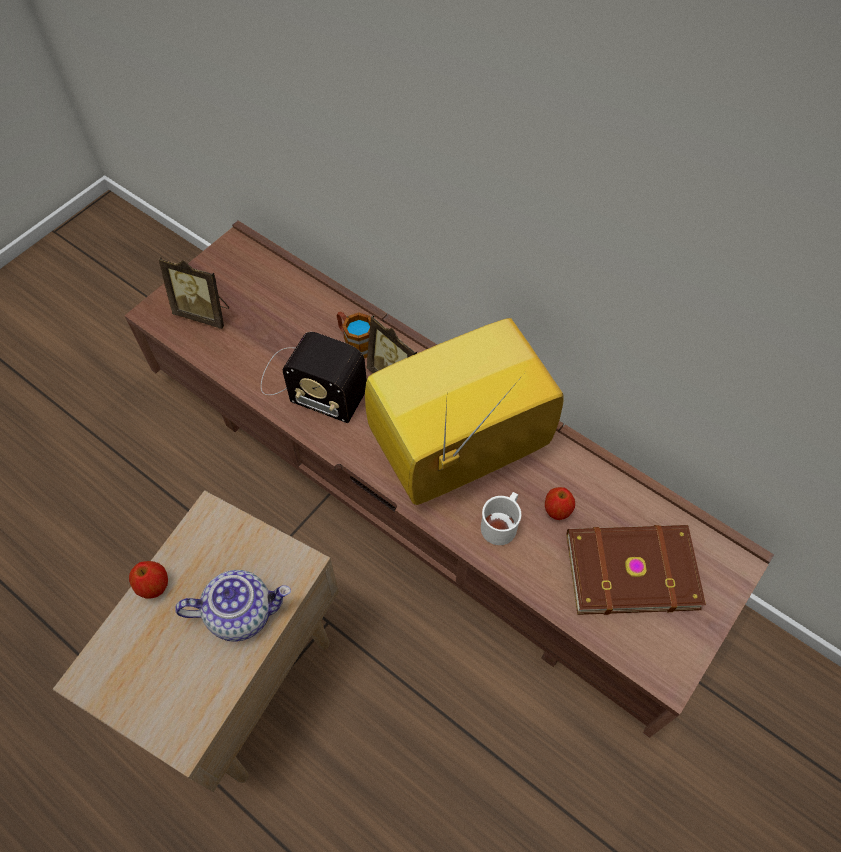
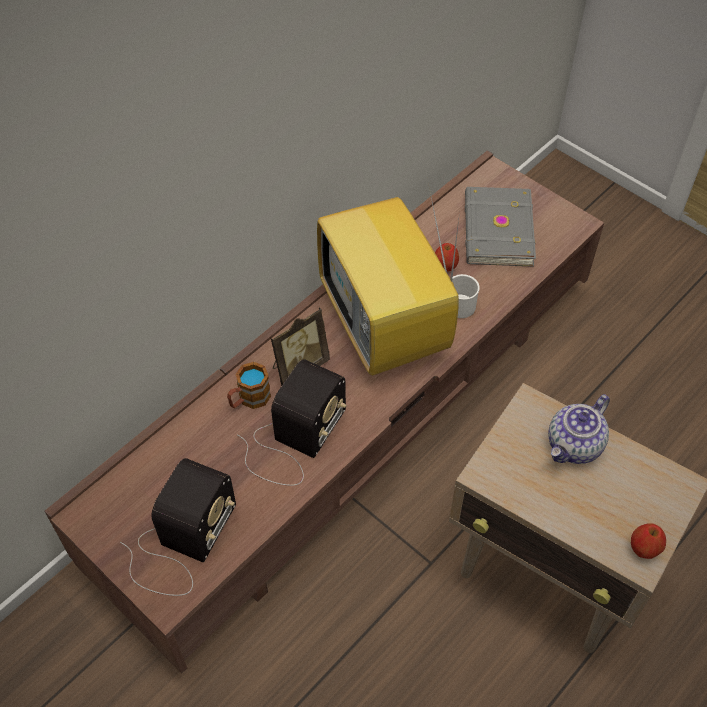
camera: 85 degrees left, 5 degrees down
(154, 586) = (553, 515): apple -> apple (643, 549)
(204, 313) = (181, 544): picture frame -> radio
(241, 612) = (574, 446): teapot -> teapot turned 135 degrees counterclockwise
(630, 568) = (496, 230): brown book -> grey book

